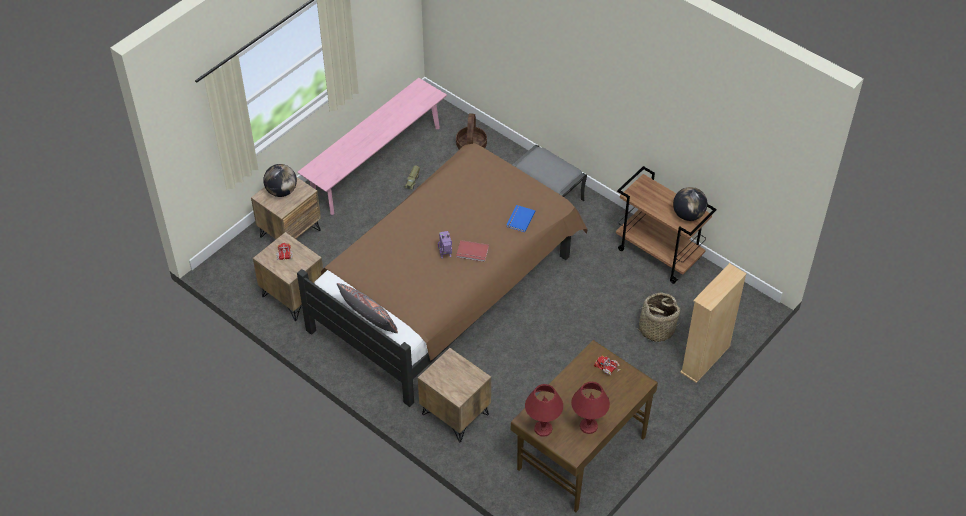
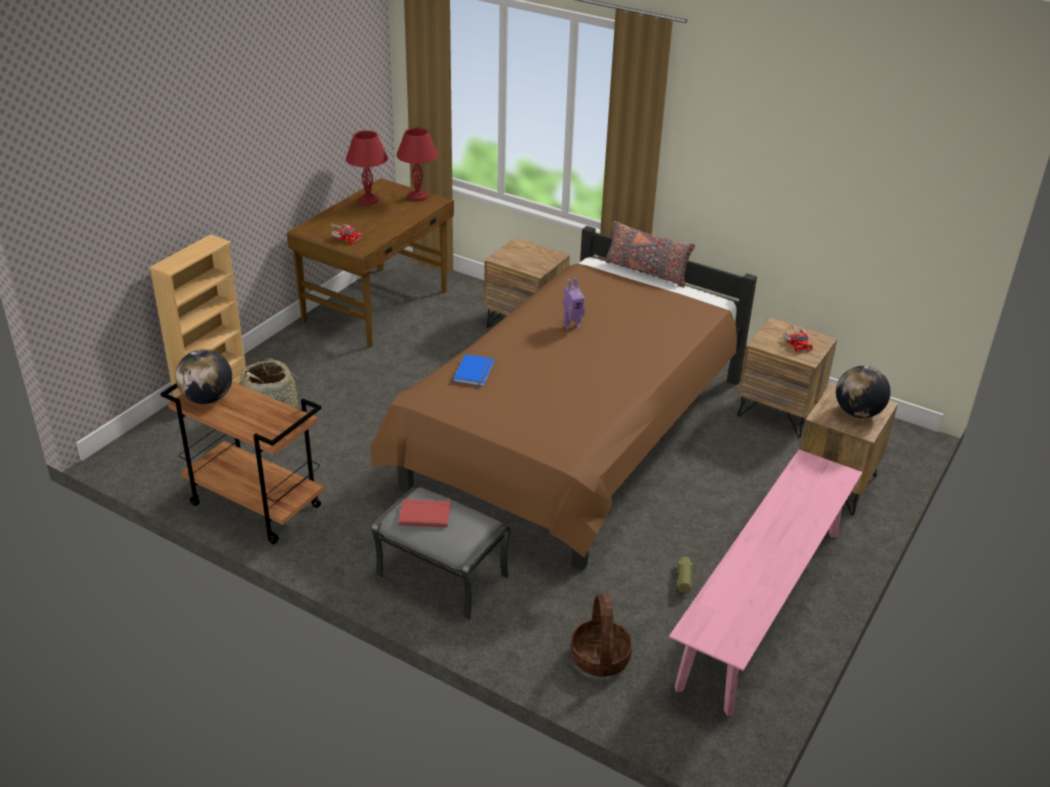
camera: 170 degrees right, 15 degrees down
(472, 252) = (535, 331): red book -> red book (425, 514)

